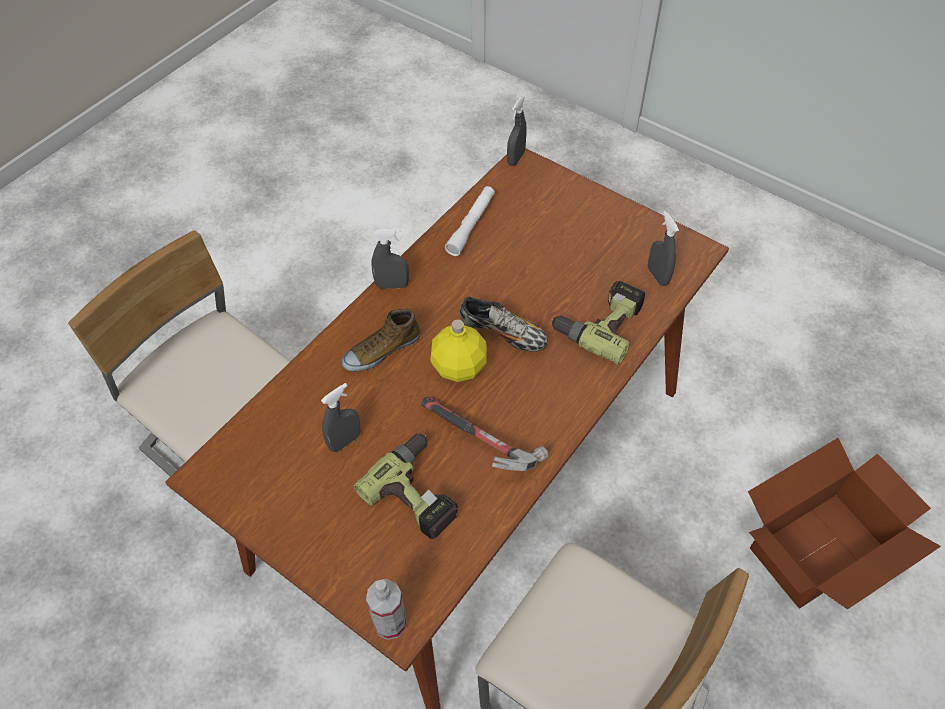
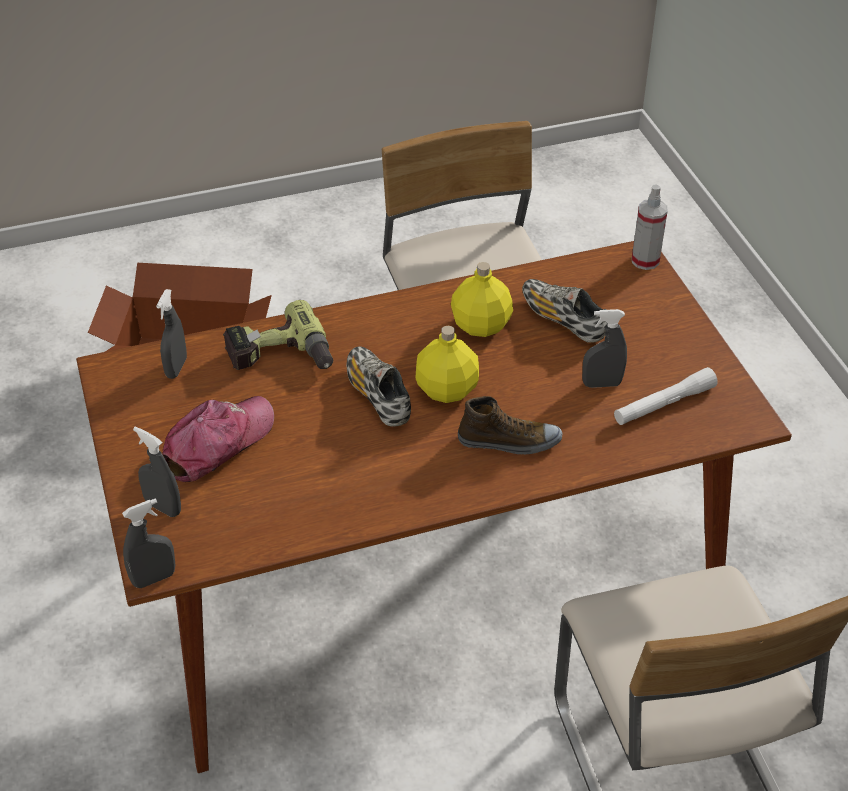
camera: 145 degrees left, 10 degrees down
(392, 285) = (445, 500): grey spray bottle -> grey spray bottle (163, 507)
(420, 491) = (562, 320): power drill -> shoe
(471, 225) = (297, 521): white flashlight -> white flashlight (664, 404)
(481, 444) = (482, 325): hammer -> yellow bottle
(569, 243) = (217, 443): none -> cap

